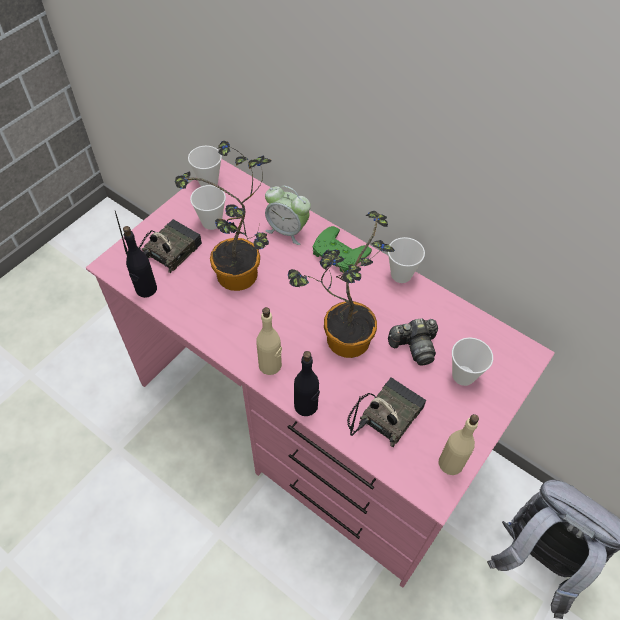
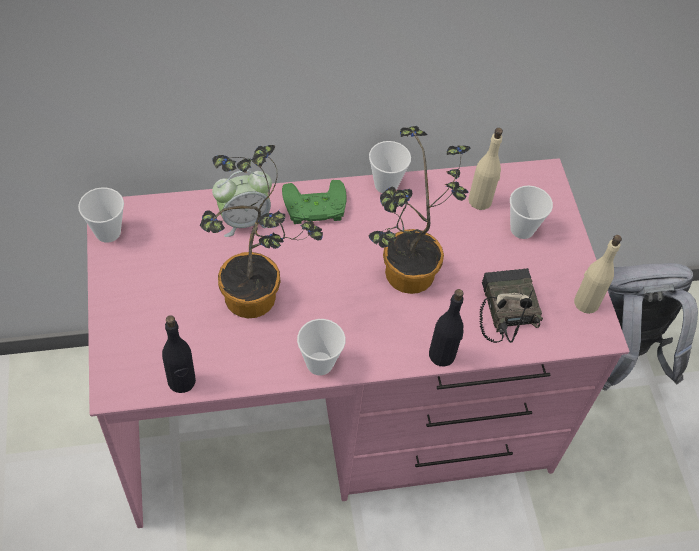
camera: 50 degrees left, 0 degrees up
(168, 250) = (155, 329): radio -> none
(211, 222) = (163, 268): cup -> cup (319, 363)
(270, 365) = (376, 349): beige bottle -> beige bottle (480, 200)
(414, 346) = (464, 236): camera -> none

